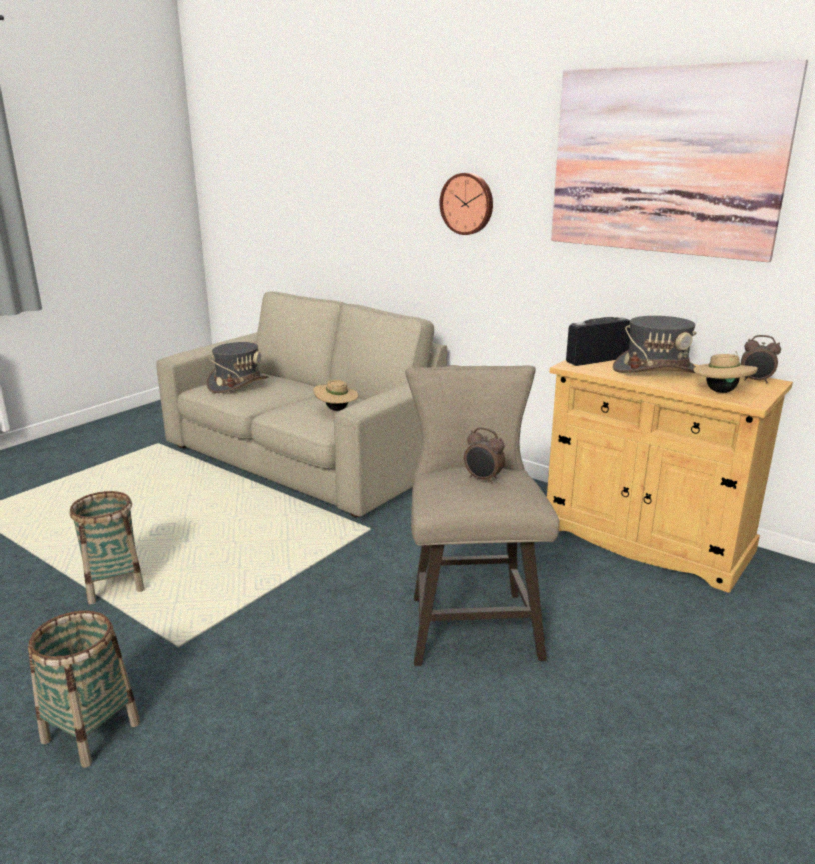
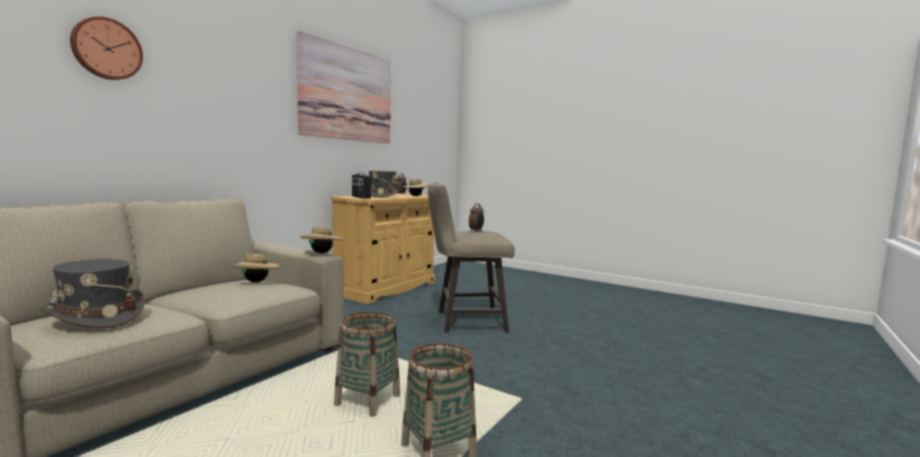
camera: 95 degrees left, 15 degrees down
(90, 732) = (623, 417): basket -> basket (367, 401)
(360, 406) = (322, 253): none -> beige hat
(467, 203) = (232, 106): wall clock -> wall clock (106, 49)

